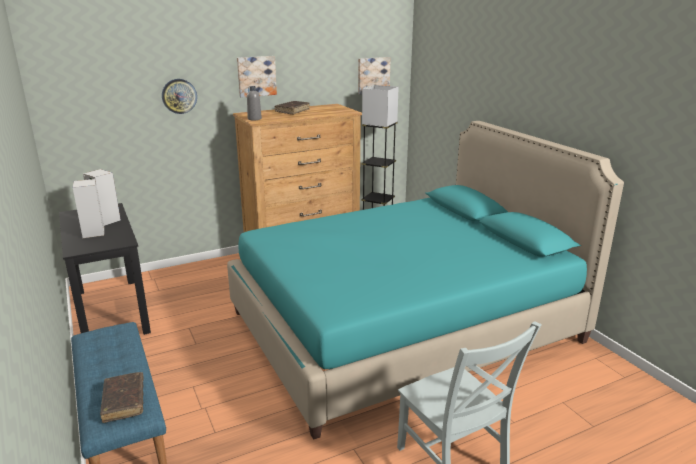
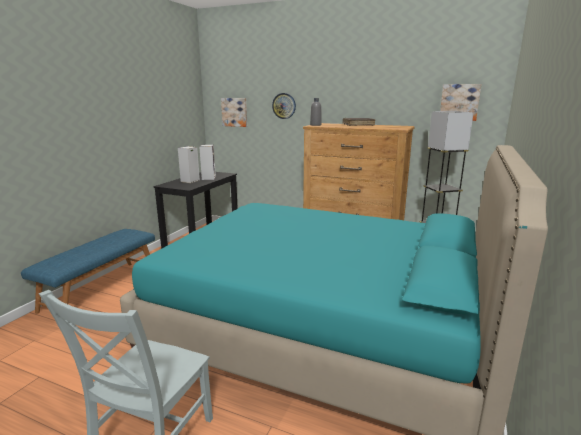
camera: 50 degrees right, 5 degrees down
(124, 402) = (63, 261): brown book -> none
(256, 76) = (342, 95): picture -> picture (235, 112)

